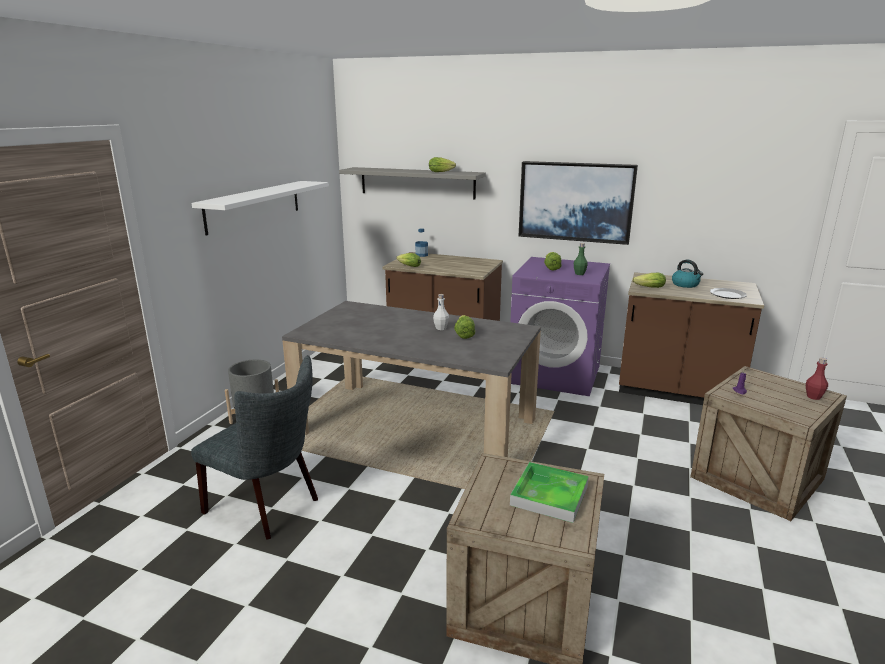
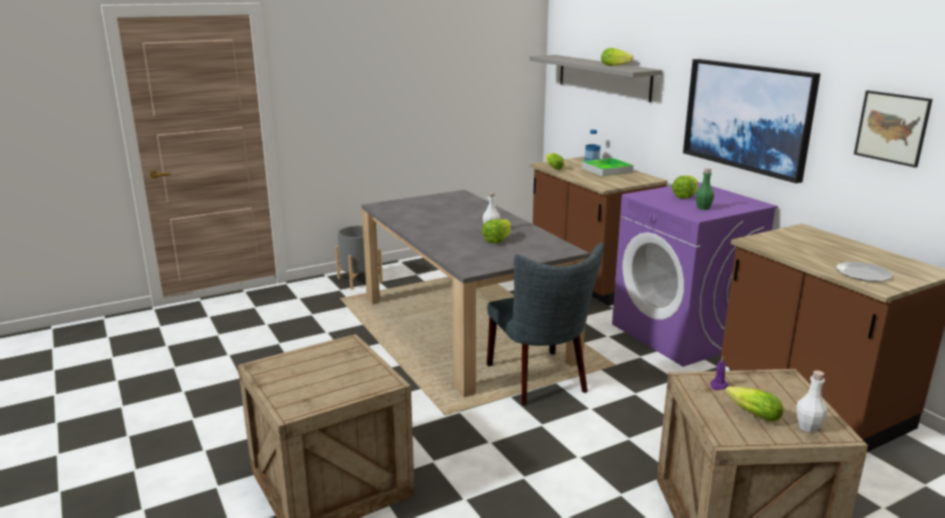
camera: 40 degrees right, 0 degrees up
(254, 206) = (408, 83): white shelf -> none
(268, 506) = (278, 341): grey chair -> grey chair (540, 381)
(549, 495) = (337, 378): tray -> tray (607, 170)
(647, 287) = (768, 241): lettuce -> lettuce (750, 413)
(685, 285) = (833, 250): kettle -> none
(697, 197) = (892, 128): none -> picture
(813, 397) = (808, 427): red bottle -> white bottle

